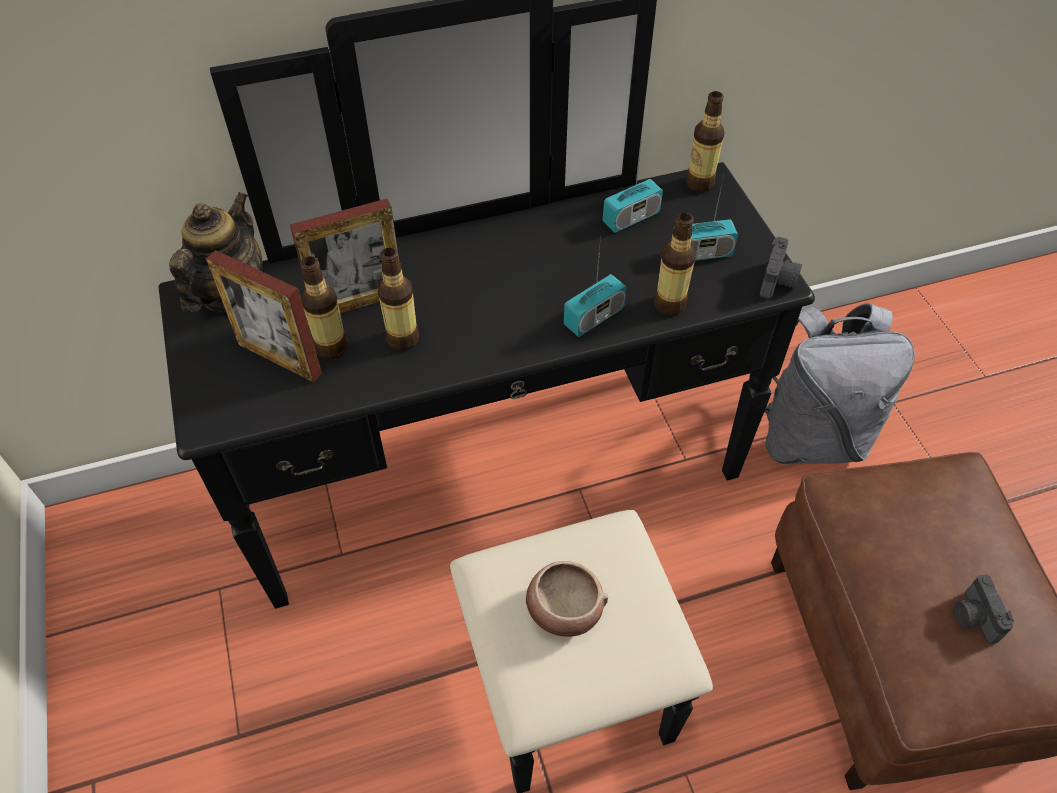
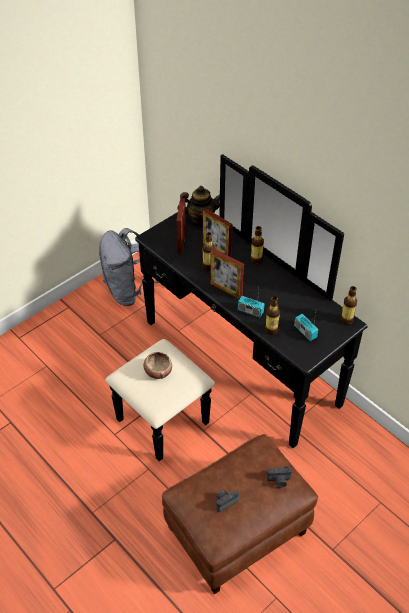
camera: 65 degrees right, 5 degrees down
(331, 347) = (194, 251): bottle -> bottle (256, 260)
(502, 335) = (226, 290): none -> picture frame
(631, 218) = (310, 305): radio -> none
(778, 281) = (306, 359): camera -> camera (279, 481)
(808, 436) = (335, 470): grey backpack -> grey backpack (129, 291)

